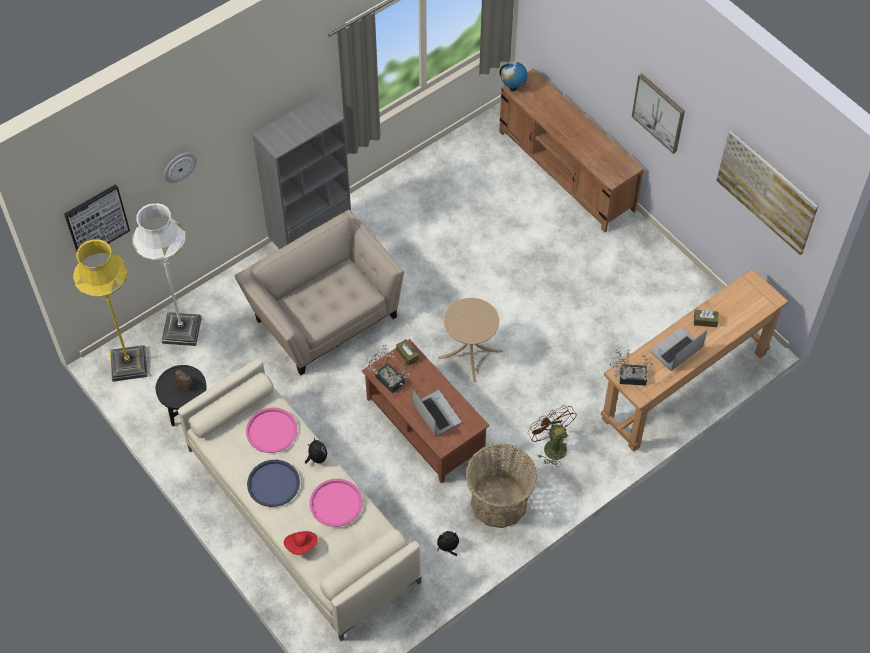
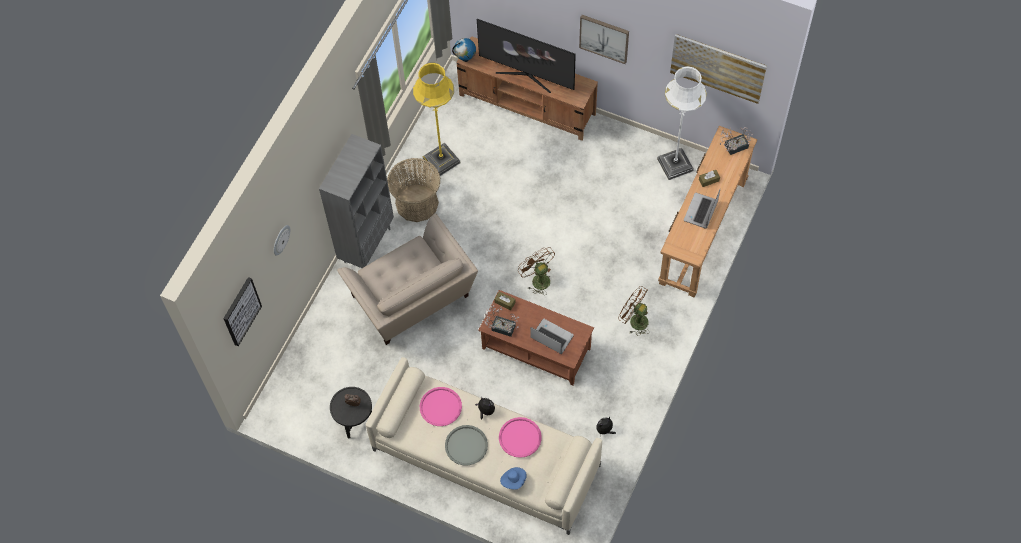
camera: 25 degrees left, 5 degrees up
(129, 364) = (286, 407): yellow floor lamp -> yellow floor lamp (441, 160)
(182, 330) = (310, 361): white floor lamp -> white floor lamp (675, 164)
(273, 484) = (466, 445): blue tray -> grey tray
(301, 545) = (514, 480): red hat -> blue hat
(324, 314) = (412, 299): beige armchair -> beige armchair turned 150 degrees counterclockwise
(470, 354) = (537, 279): beige side table -> brown fan
(499, 502) = (621, 379): basket -> basket (417, 203)
(569, 131) = (526, 75): none -> television
(629, 376) = (679, 246): potted plant -> potted plant (733, 147)

